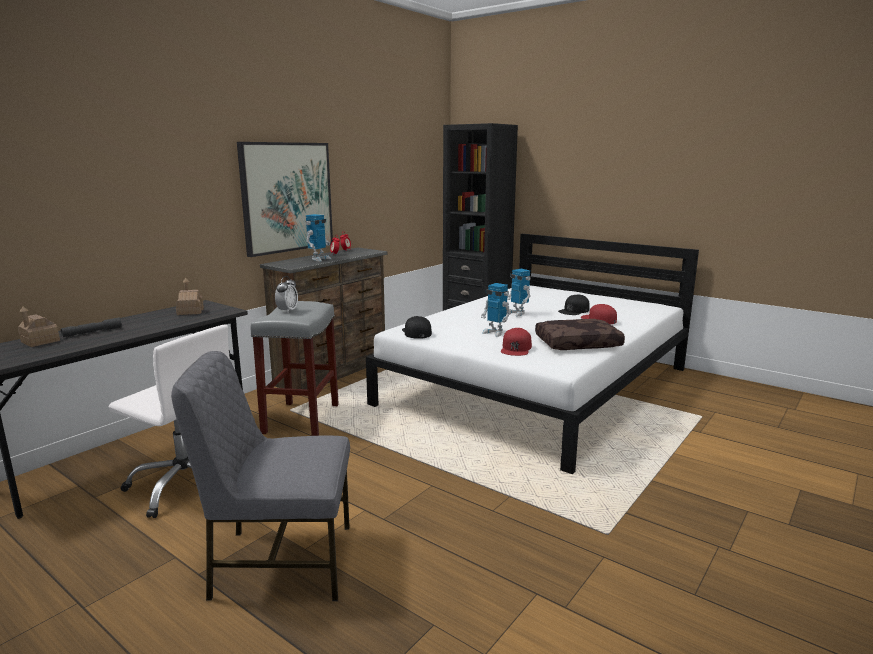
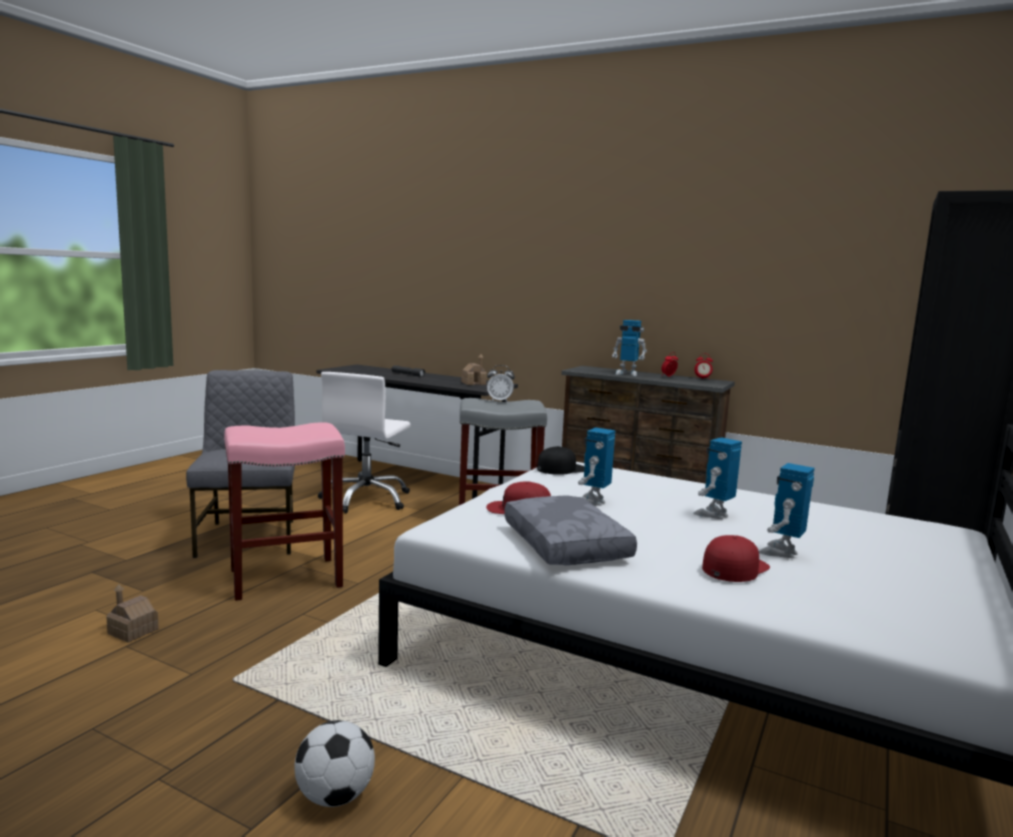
camera: 80 degrees right, 5 degrees down
(40, 341) = (384, 370): toy house -> toy house (133, 631)
(287, 197) = (633, 299): picture -> none
(413, 524) = (287, 577): none -> pink stool
(574, 310) = (781, 552): black cap -> toy robot
(577, 343) = (568, 545): brown pillow -> grey pillow
(709, 487) = (334, 797): none -> football

